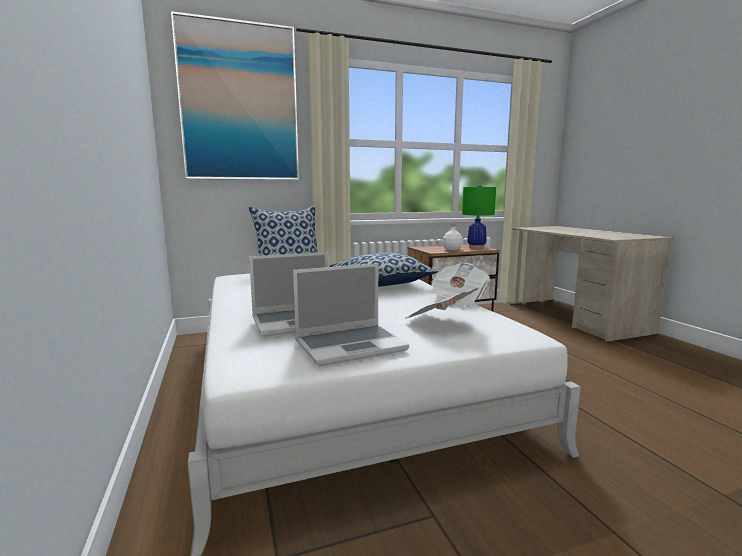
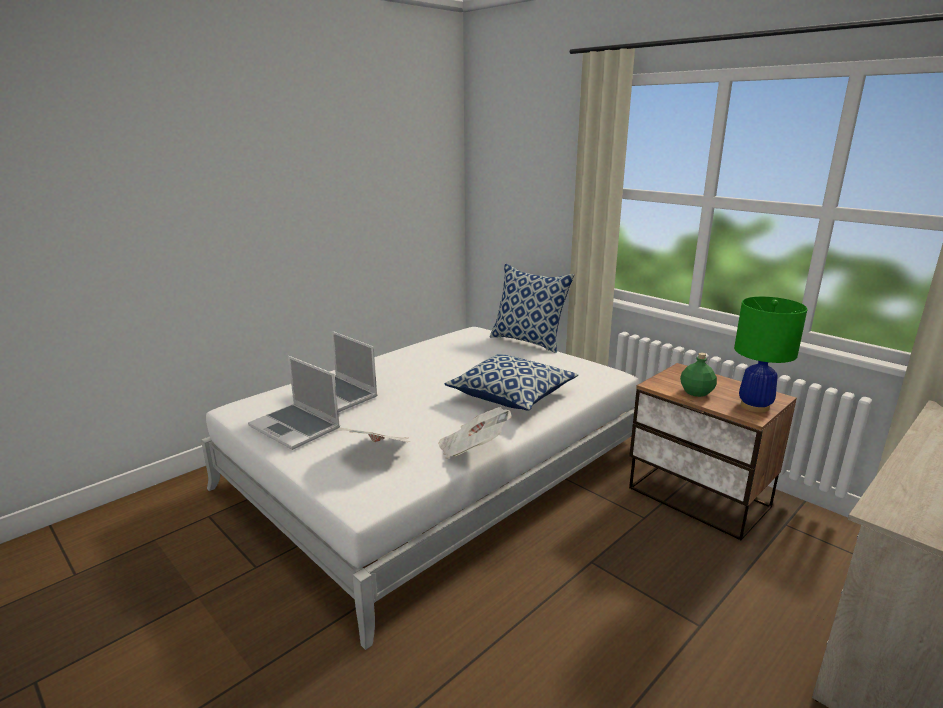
camera: 65 degrees right, 10 degrees up
(239, 103) = (525, 145): picture -> none
(451, 249) = (696, 392): white bottle -> green bottle

